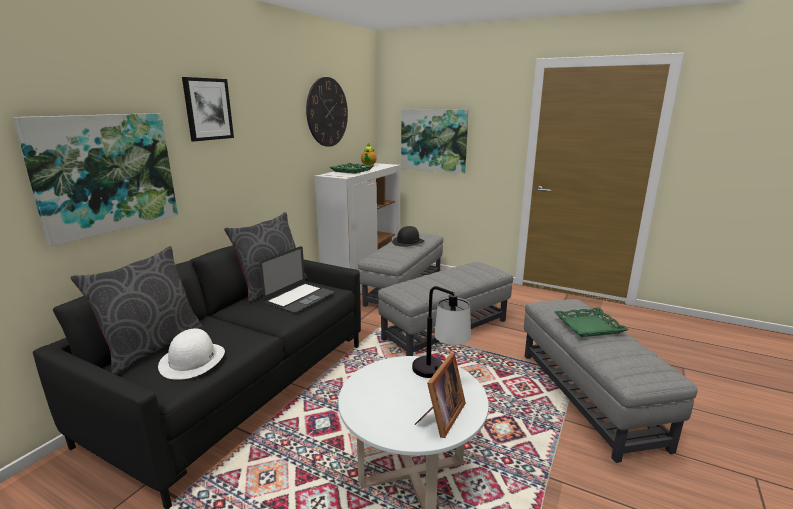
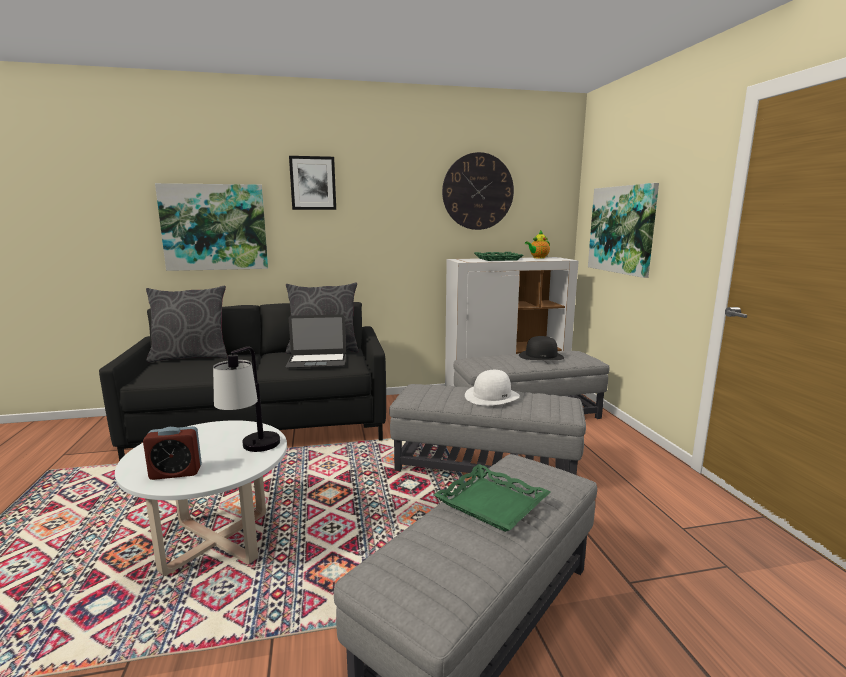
camera: 50 degrees right, 5 degrees down
(192, 360) = (181, 369): white hat -> white hat (492, 396)
(440, 417) = (176, 473): picture frame -> alarm clock

